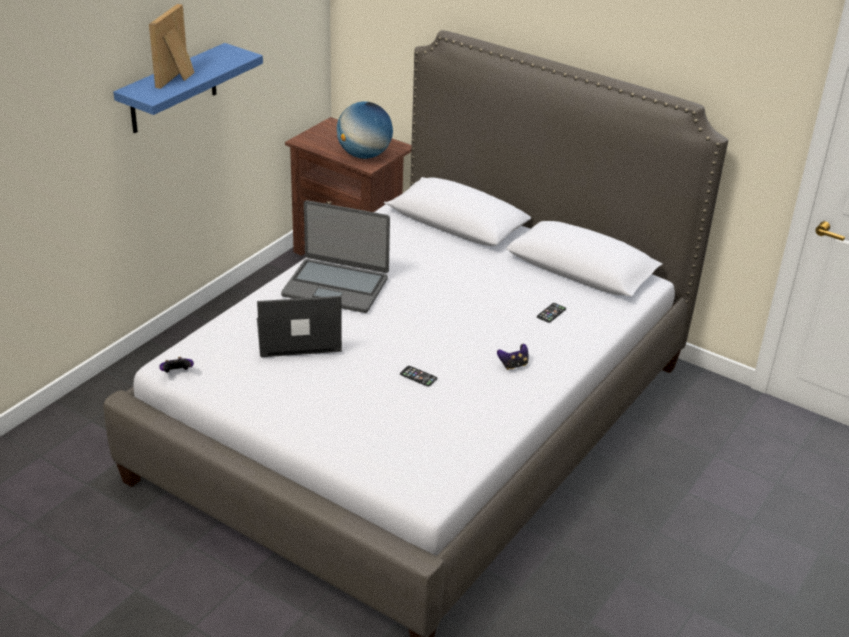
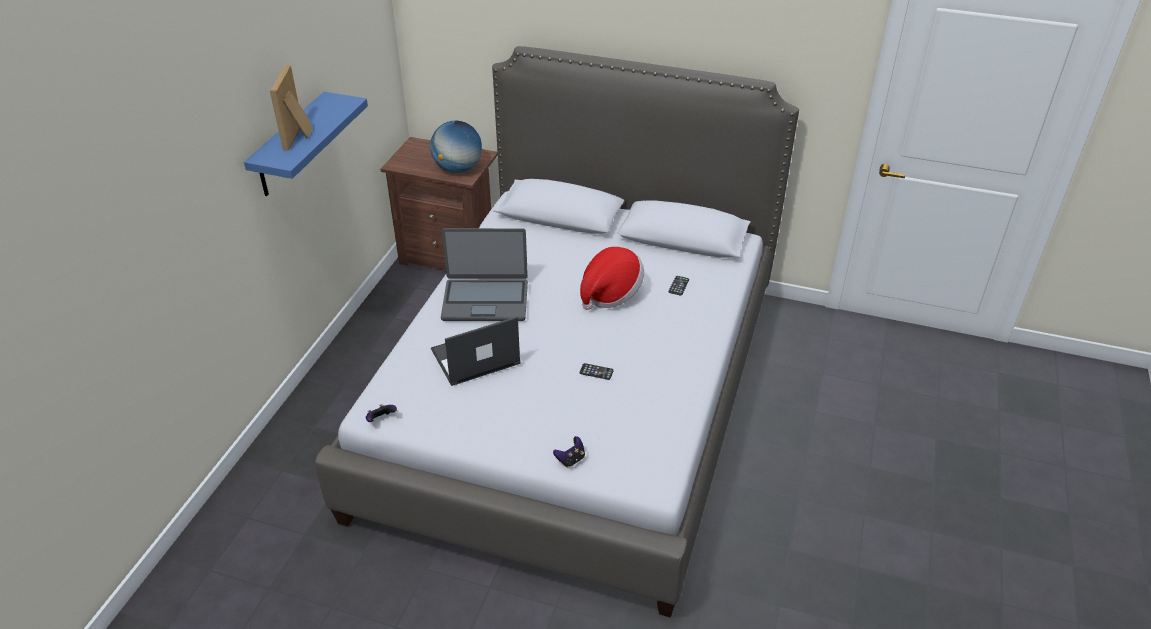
camera: 15 degrees left, 5 degrees up
(472, 305) = (610, 293): none -> hat
(513, 365) = (670, 342): game controller -> game controller (570, 459)

